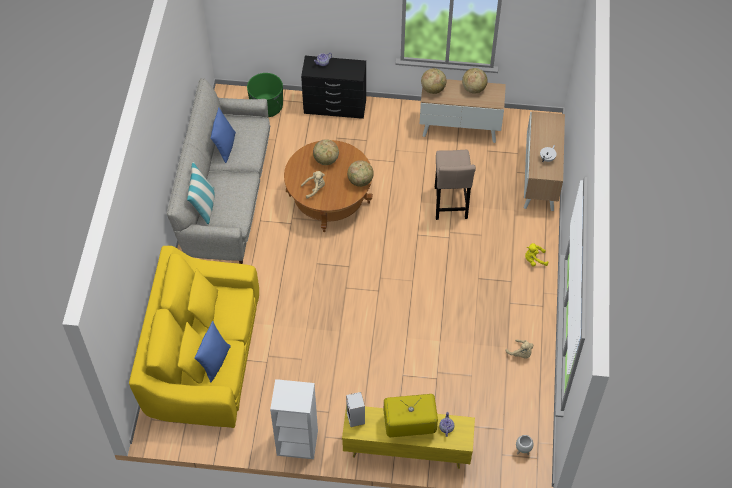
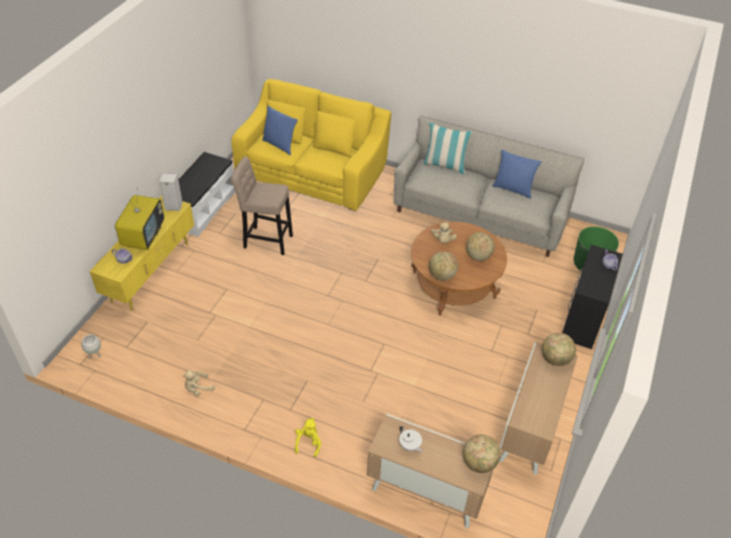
camera: 105 degrees right, 10 degrees down
(296, 443) = (203, 208): white bookcase -> white bench
(450, 205) = (414, 384): beige stool -> beige stool (265, 240)
(473, 88) = (549, 402): globe -> globe (479, 463)

